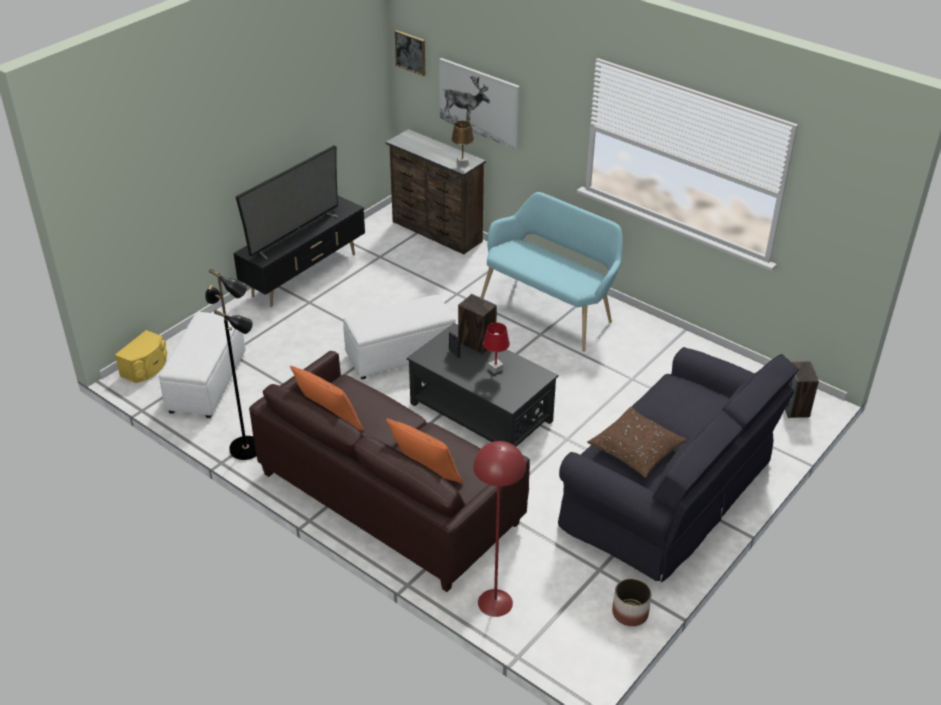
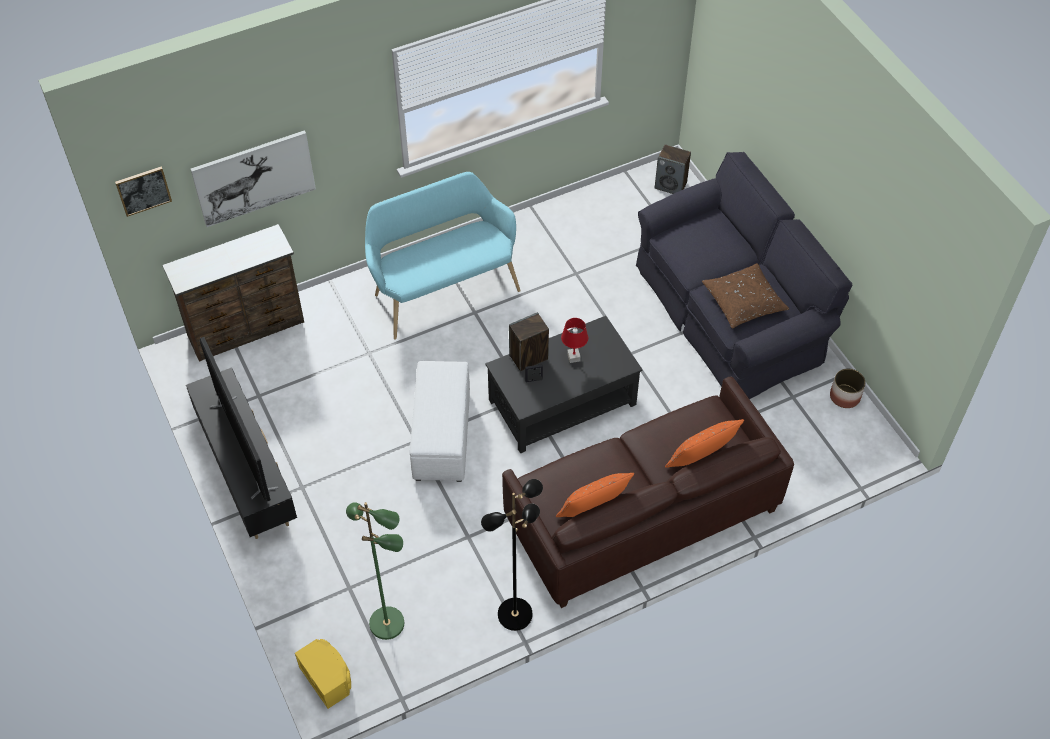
camera: 65 degrees left, 15 degrees up
(207, 382) = (388, 622): white ottoman -> green floor lamp
(462, 163) = (272, 245): brown table lamp -> none
(494, 602) = (799, 481): red floor lamp -> none

